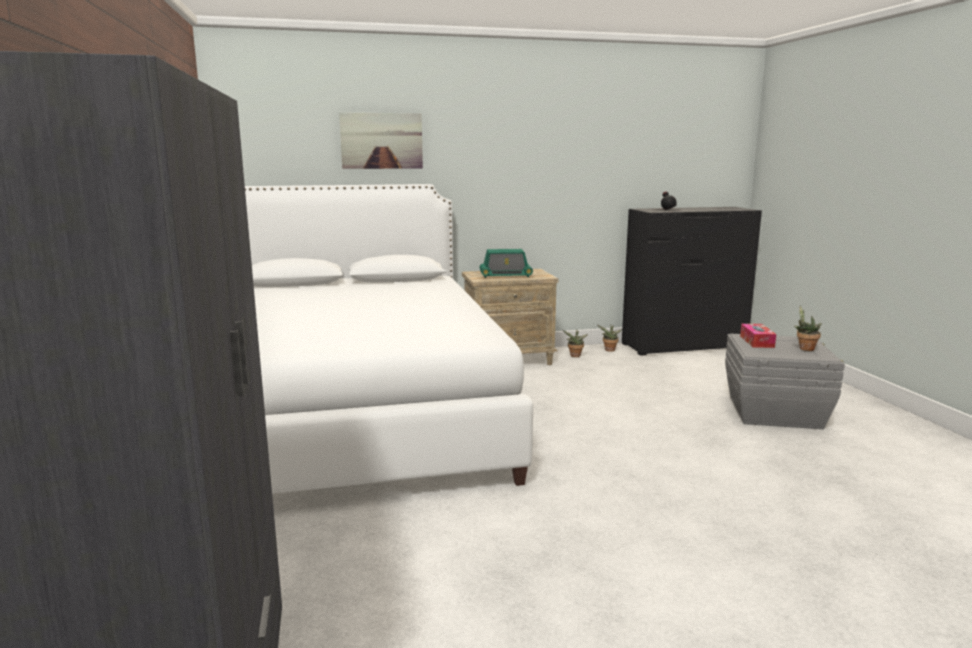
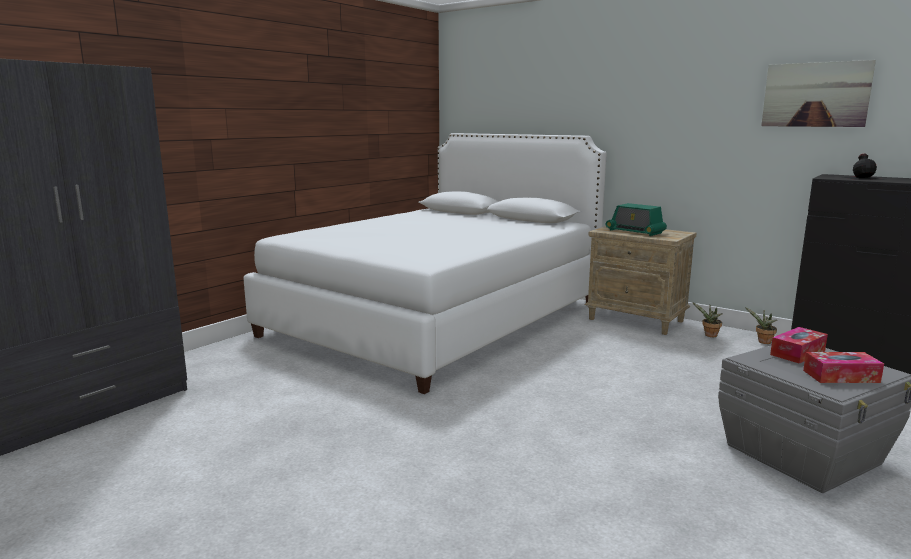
camera: 50 degrees right, 0 degrees up
(381, 141) = (555, 95): picture -> picture (815, 94)
(804, 348) = (841, 376): potted plant -> tissue box

